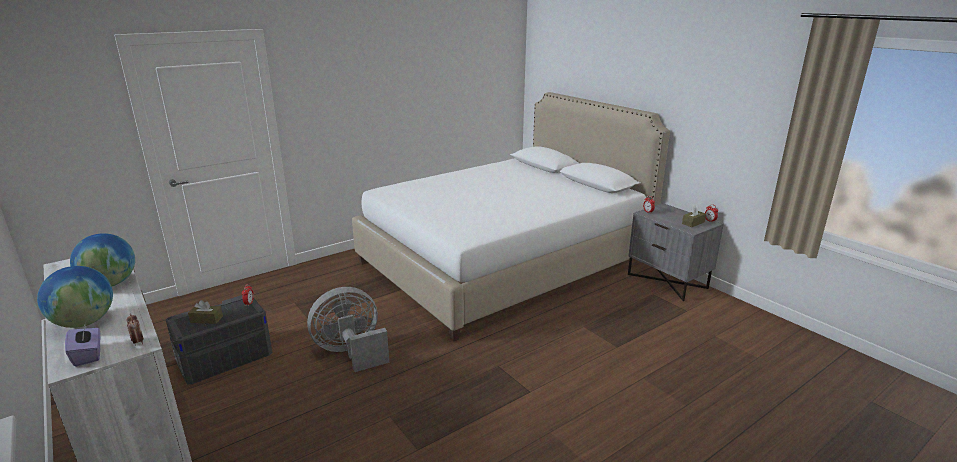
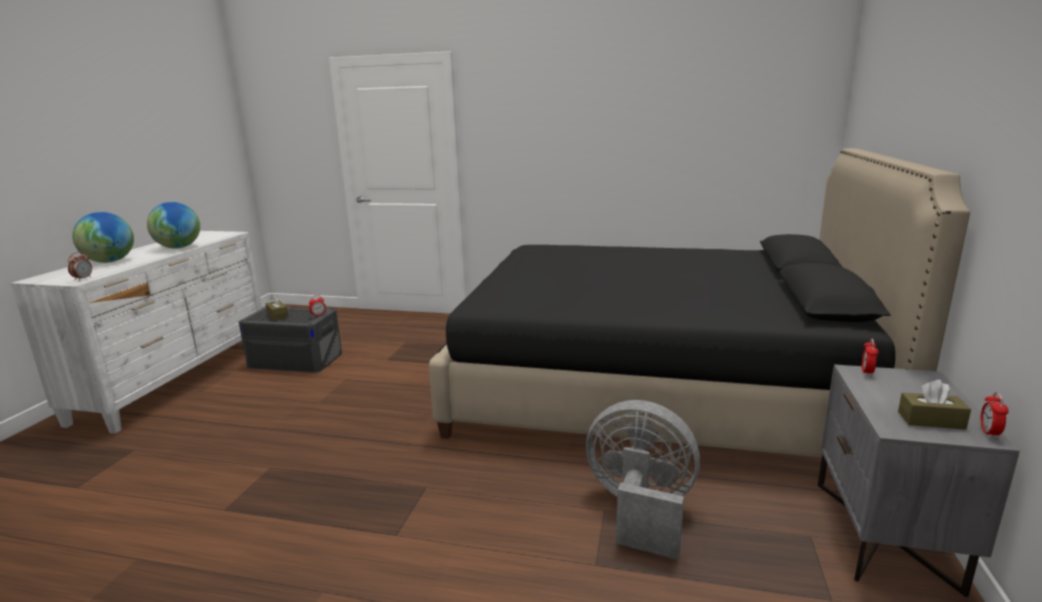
camera: 50 degrees right, 5 degrees down
(88, 355) = (57, 276): purple tissue box -> none
(351, 352) = (357, 400): grey fan -> grey fan (640, 511)
(504, 262) = (655, 388): white bed -> black bed

